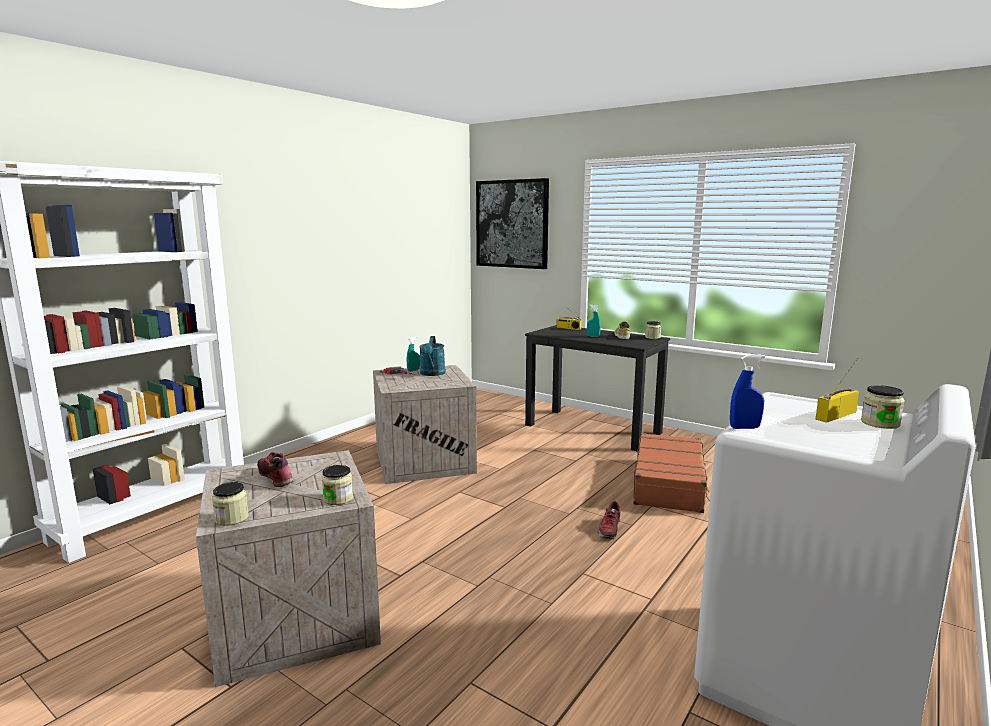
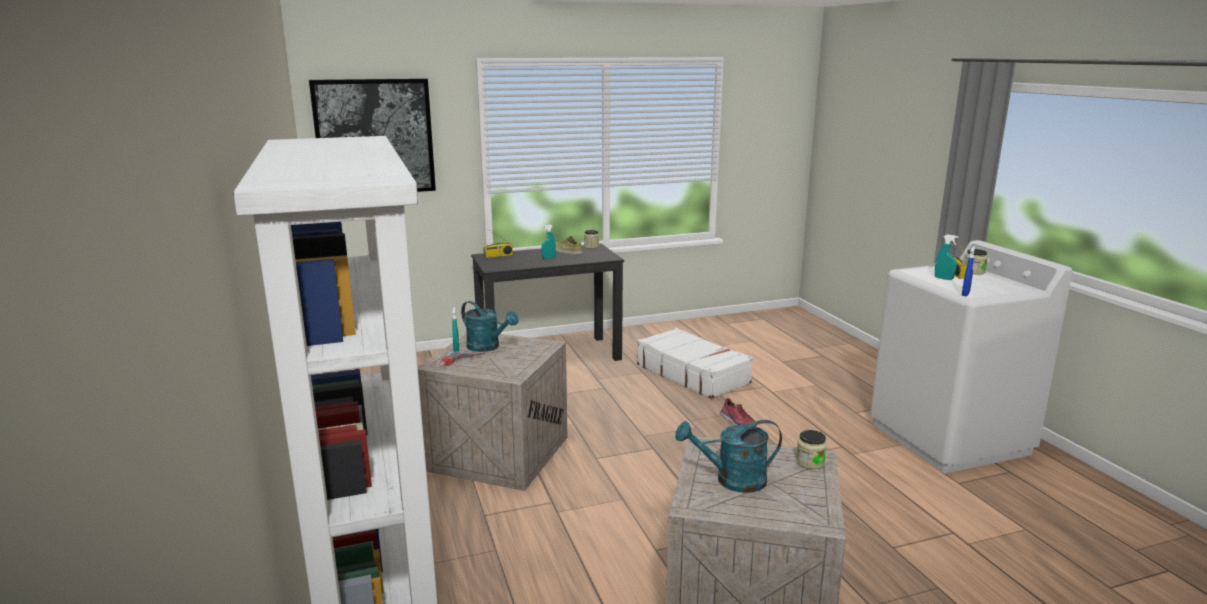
camera: 55 degrees left, 5 degrees up
(231, 518) = (818, 516): jar -> none
(277, 477) = (732, 480): shoe -> turquoise watering can
(669, 483) = (693, 373): brown suitcase -> white suitcase
(791, 413) = (943, 278): none -> turquoise spray bottle

